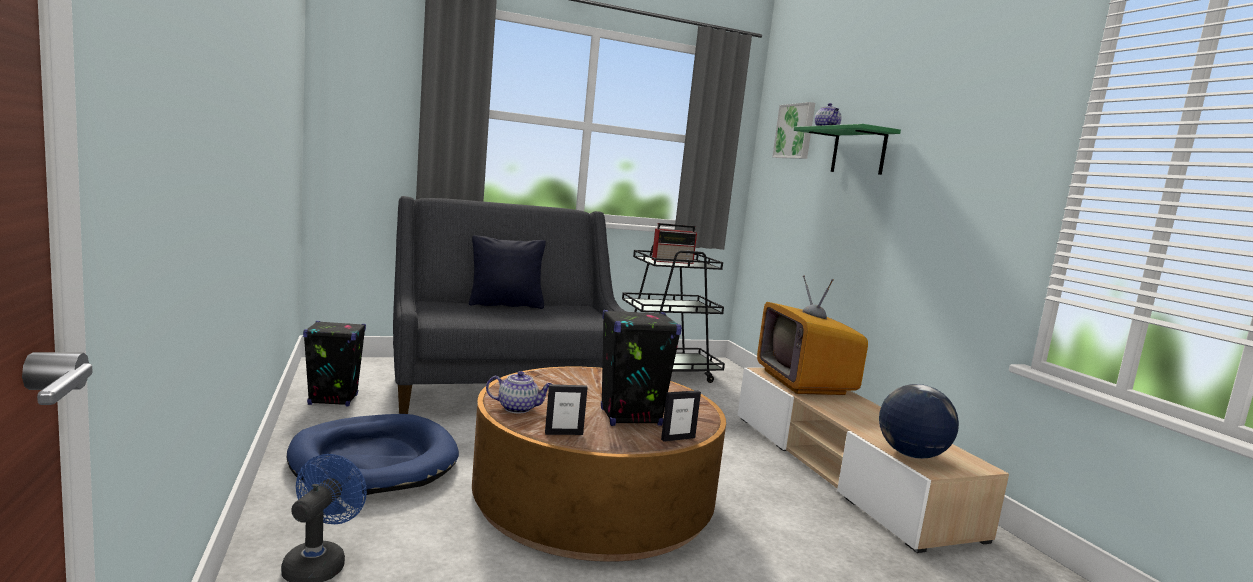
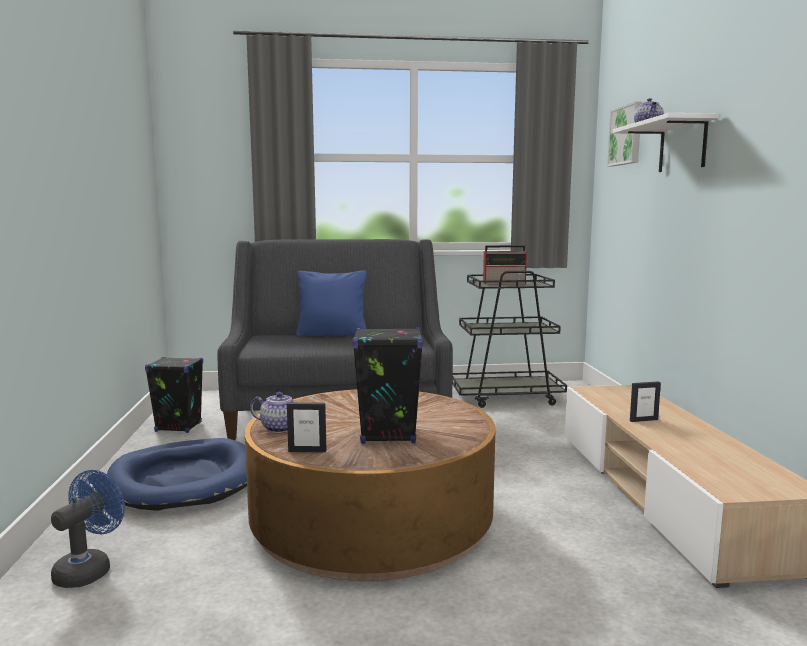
camera: 15 degrees right, 0 degrees up
(506, 305) = (332, 335): black pillow -> blue pillow
(678, 438) = (423, 455): picture frame -> picture frame (643, 420)
(804, 382) = (628, 400): television -> none
(858, 152) = (682, 146): green shelf -> white shelf
(910, 455) = (713, 475): globe -> none

